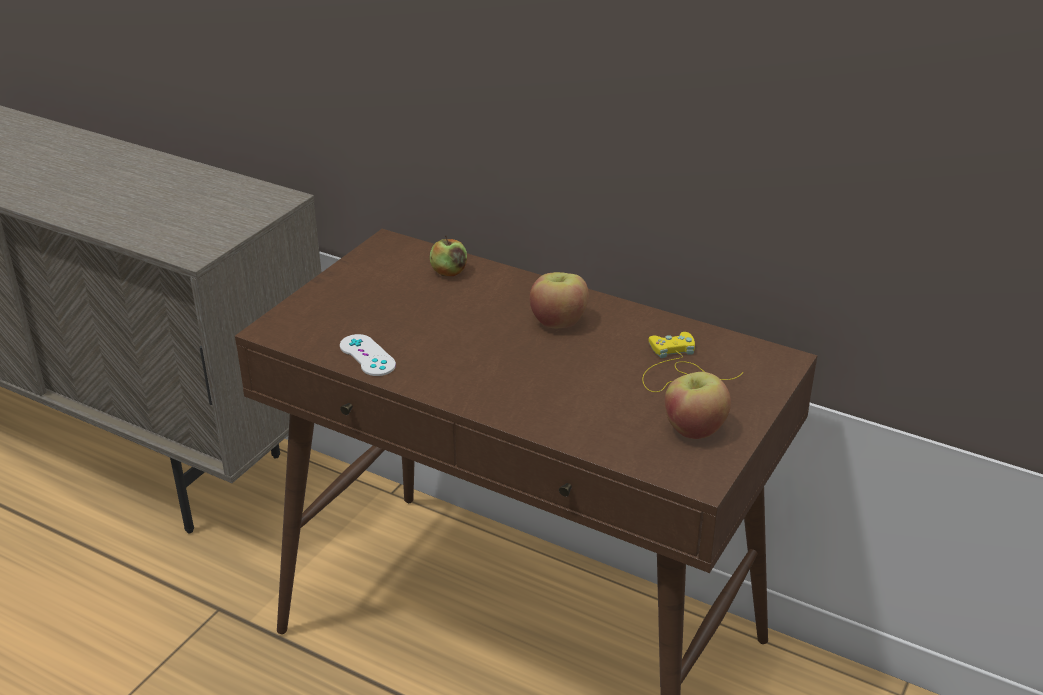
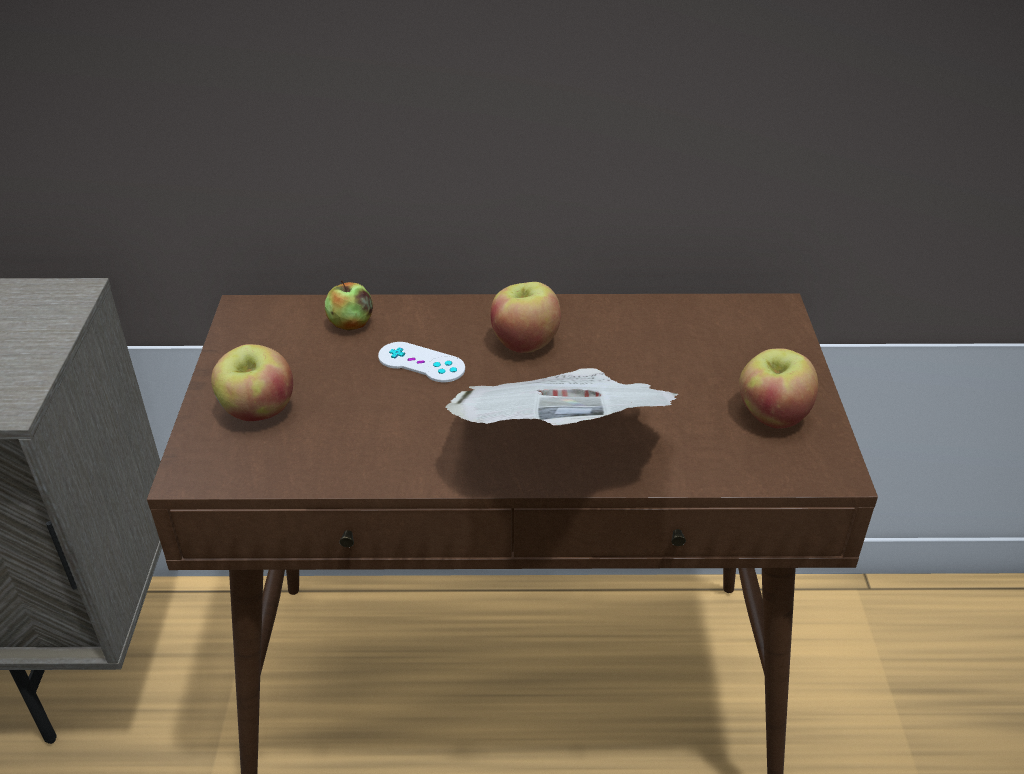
camera: 30 degrees left, 5 degrees up
(340, 307) = (258, 411): none -> apple
(367, 355) = (346, 462): white game controller -> white game controller (421, 363)
(518, 392) = (560, 442): none -> newspaper
(676, 369) = (692, 355): yellow game controller -> none

